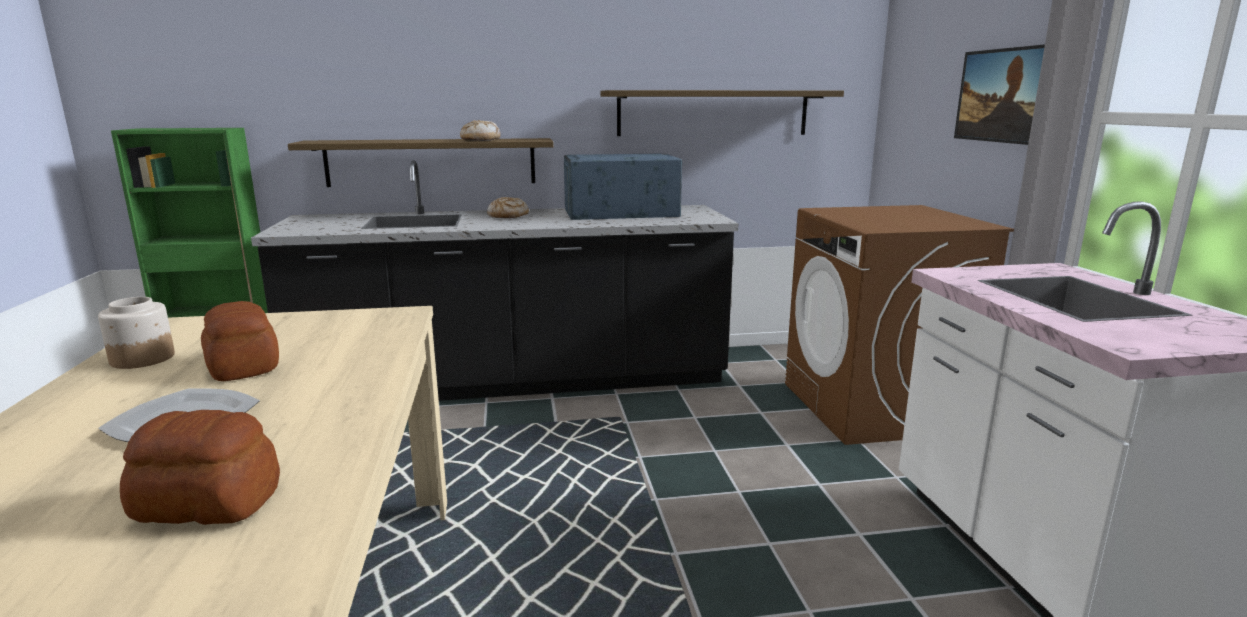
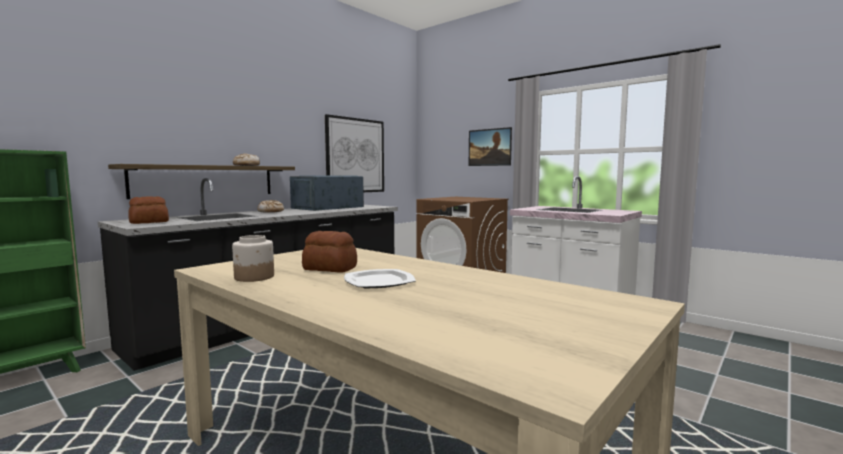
camera: 40 degrees left, 10 degrees down
(208, 502) = (484, 288): bread -> bread (148, 222)
(713, 113) = (355, 155): shelf -> picture

